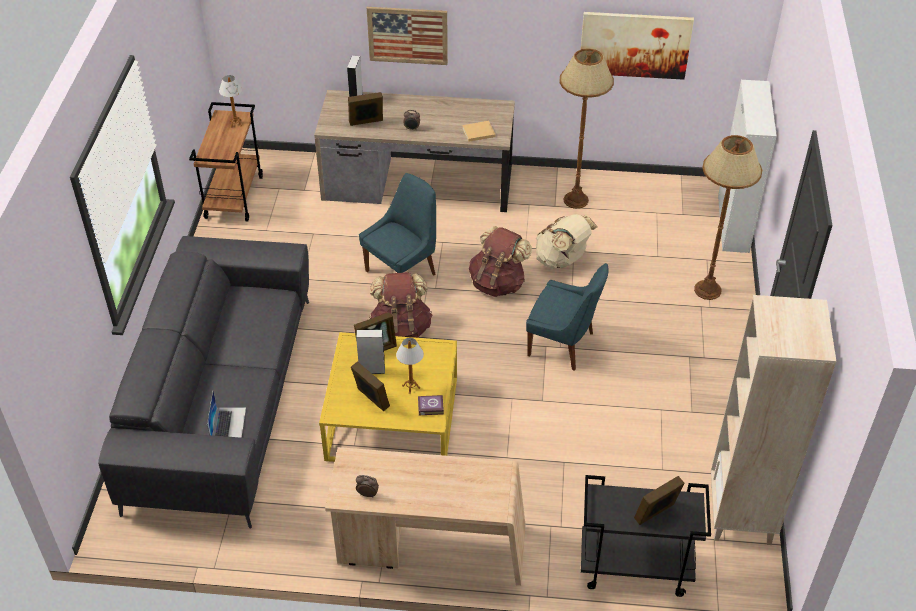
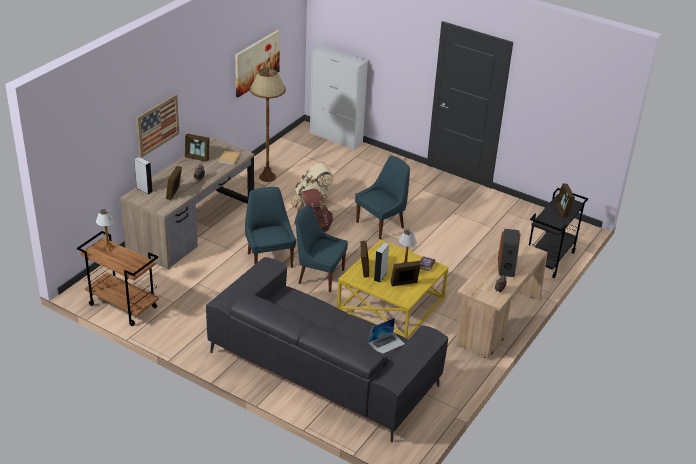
camera: 65 degrees left, 10 degrees down
(228, 424) = (386, 343): laptop -> laptop turned 120 degrees clockwise
(401, 328) = (319, 276): brown backpack -> blue chair
(433, 485) = (506, 267): none -> speaker
(457, 108) = (197, 158): none -> picture frame
(707, 290) = (379, 165): brown floor lamp -> none
(741, 515) = (536, 216): beige bookcase -> none

